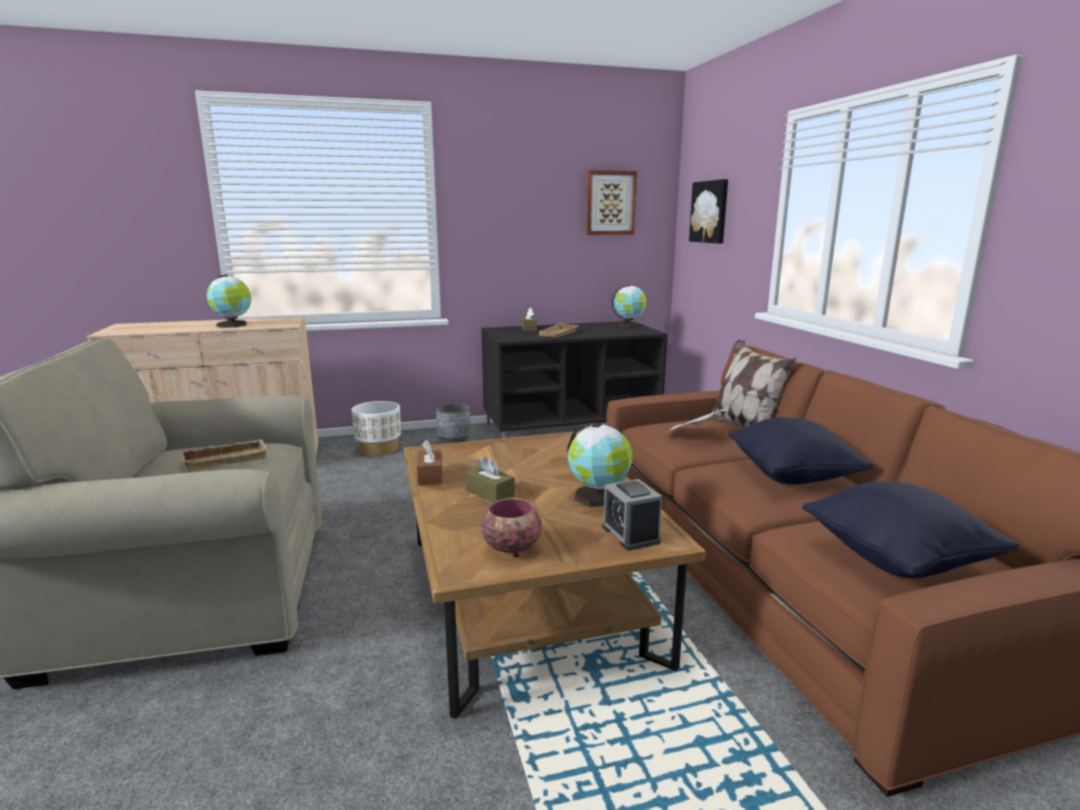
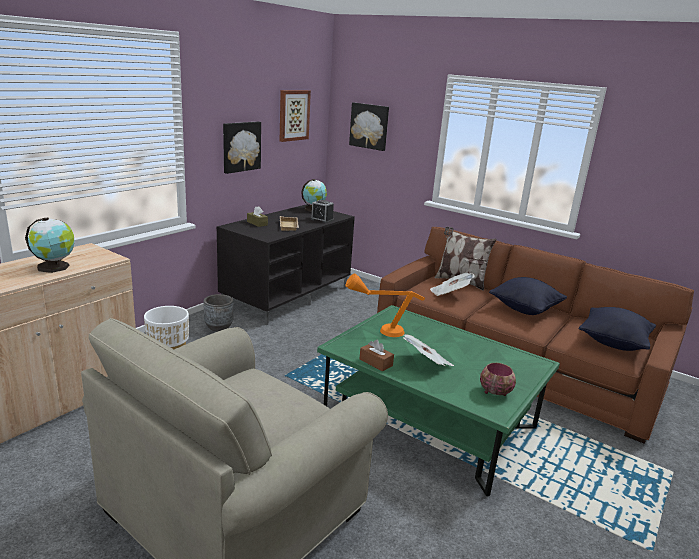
camera: 40 degrees left, 5 degrees up
(226, 458) = (260, 394): beige tray -> none
(489, 493) = (426, 363): brown tissue box -> newspaper
(506, 450) = (379, 330): none -> orange table lamp
(522, 236) = (240, 146): none -> picture
(527, 597) = (429, 420): brown coffee table -> green coffee table
(598, 497) = (476, 348): globe -> none
(630, 534) = (522, 365): alarm clock -> alarm clock (322, 220)

